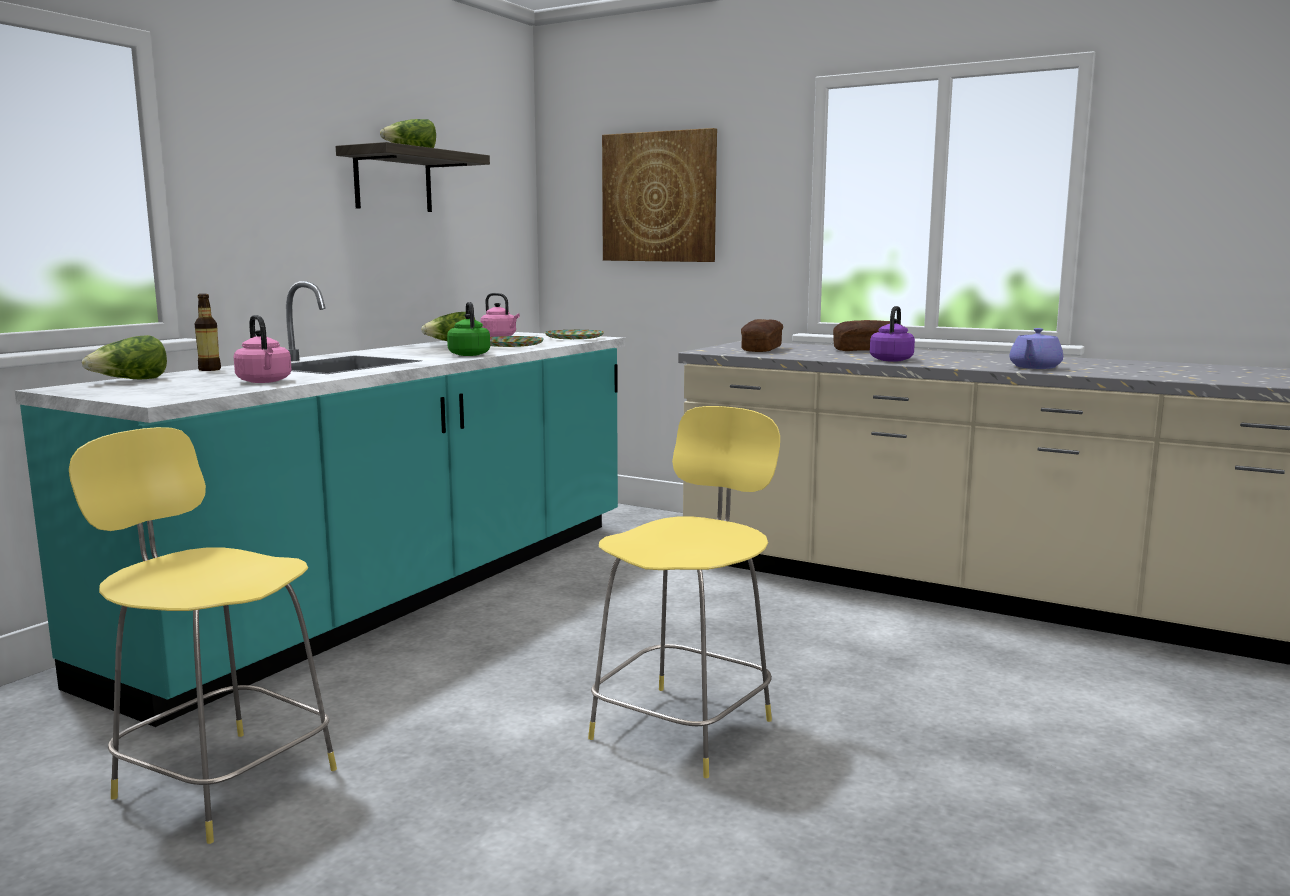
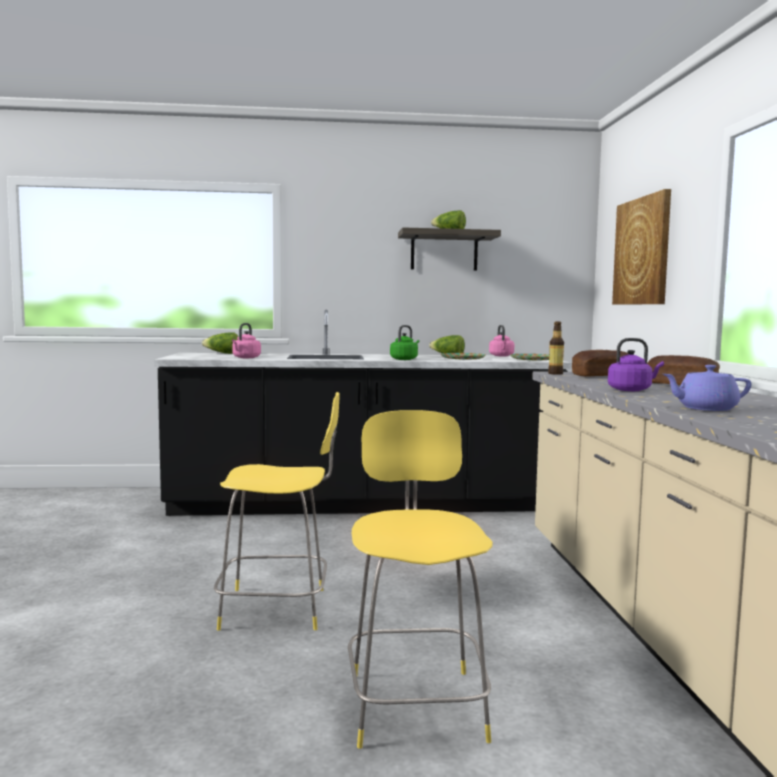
camera: 55 degrees right, 5 degrees down
(209, 369) = (271, 353): bottle -> bottle (555, 373)
(222, 781) = (128, 539): yellow stool -> yellow stool (416, 703)
(403, 592) = (364, 504): turquoise counter -> black counter

